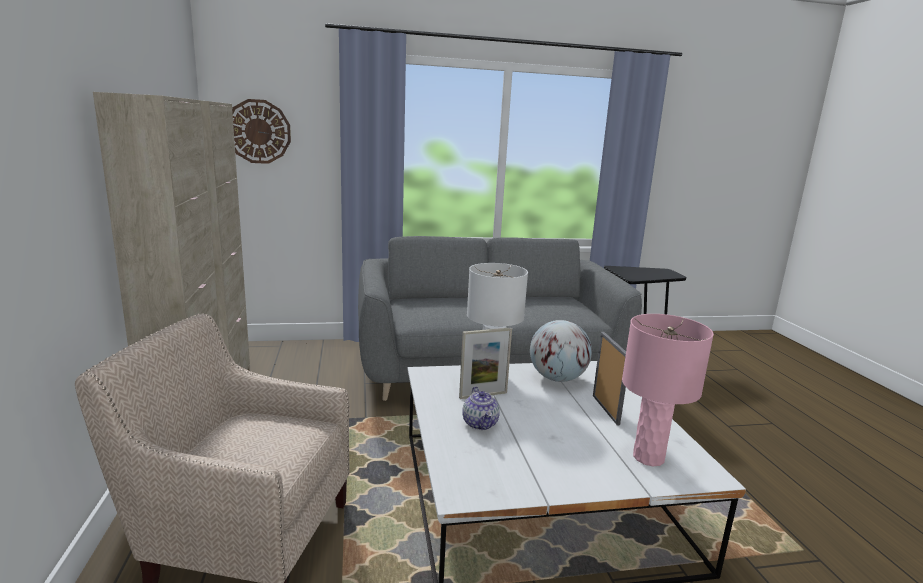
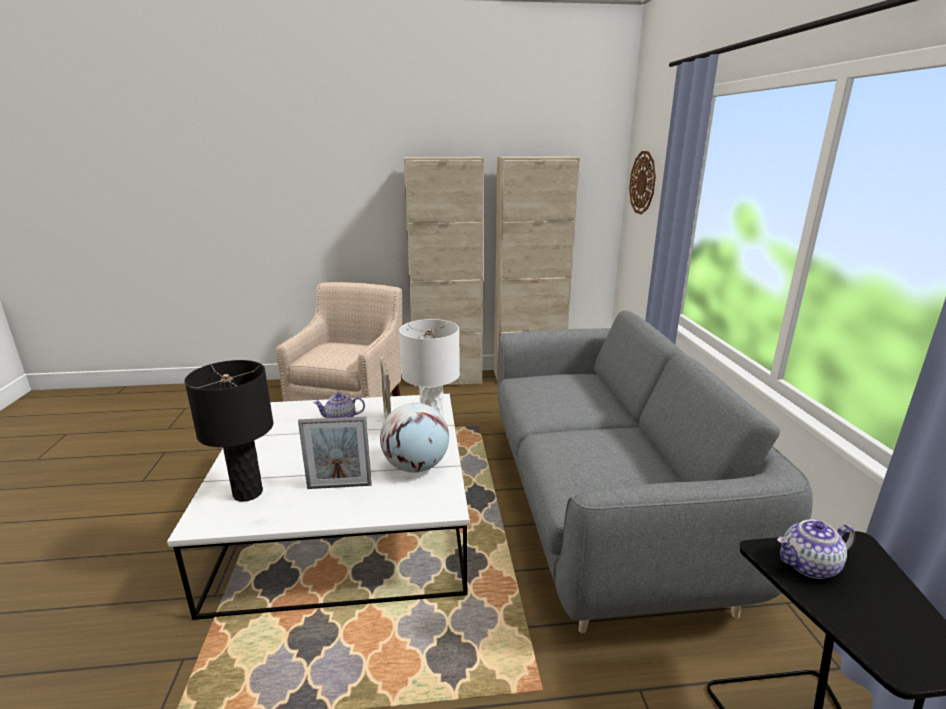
camera: 95 degrees right, 5 degrees up
(635, 275) = (809, 566): none -> teapot
(648, 458) = (247, 493): pink table lamp -> black table lamp

